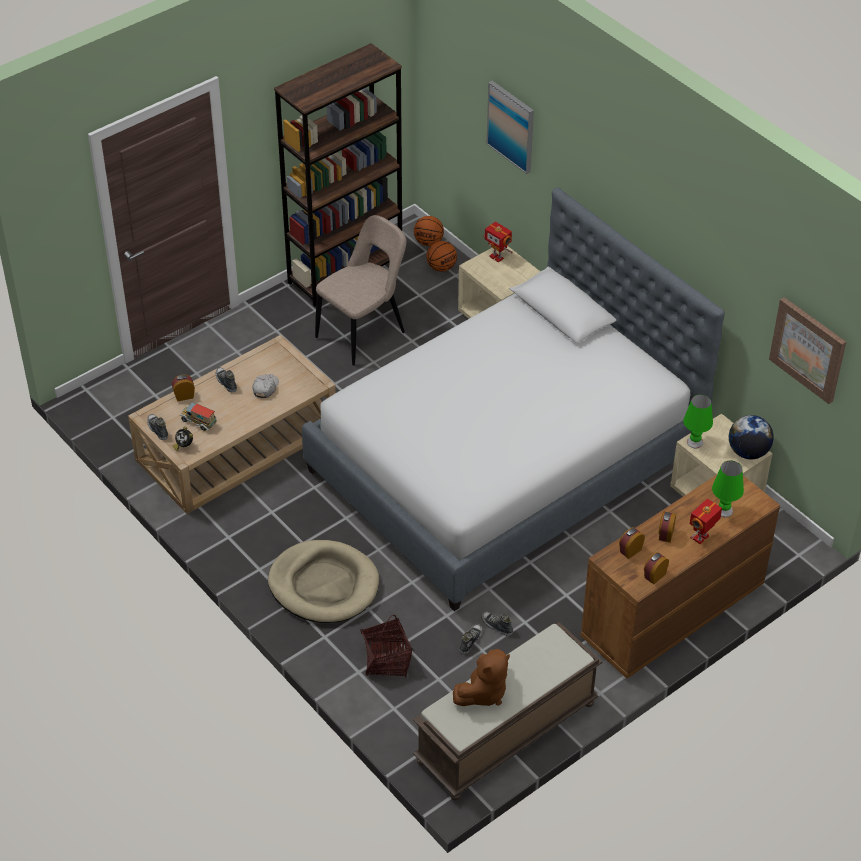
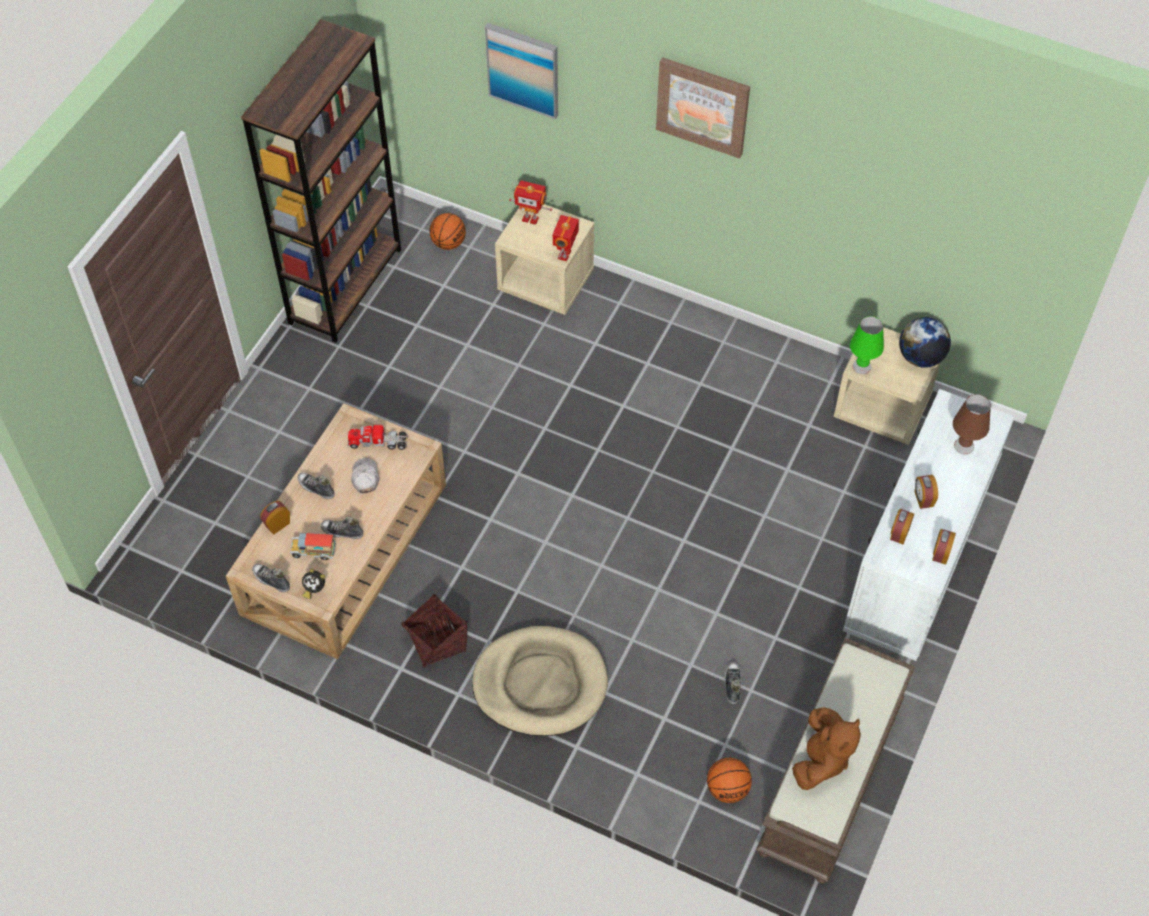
camera: 25 degrees left, 10 degrees up
(289, 368) = (378, 442): none -> toy truck
(364, 333) = (409, 355): beige chair -> none
(386, 660) = (658, 747): basket -> basket (436, 642)
(428, 242) = (417, 217): basketball -> basketball (727, 789)
(496, 626) = (749, 655): shoe -> shoe (342, 532)
(505, 462) = (648, 454): bed -> none
(671, 613) = (914, 563): brown dresser -> white dresser
(701, 538) = (961, 488): toy robot -> toy robot (565, 255)
(724, 510) = (964, 446): green table lamp -> brown table lamp
(808, 349) = (994, 237): picture -> picture (703, 106)

